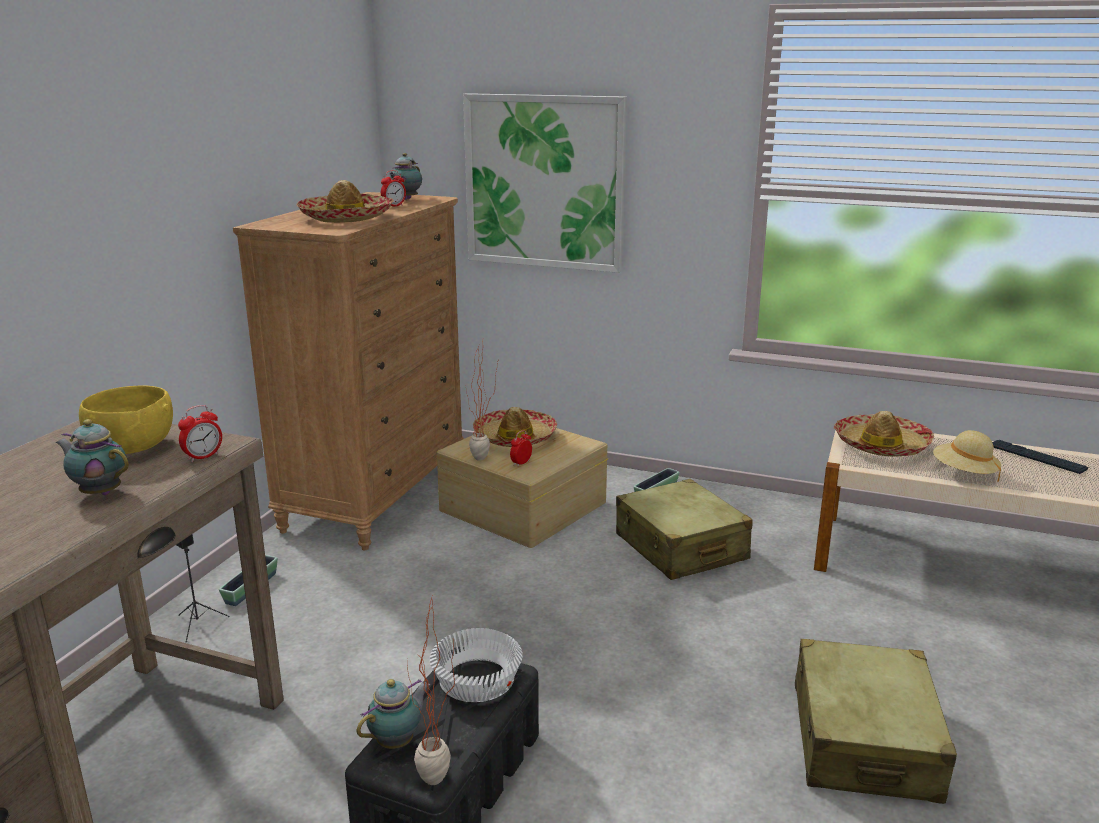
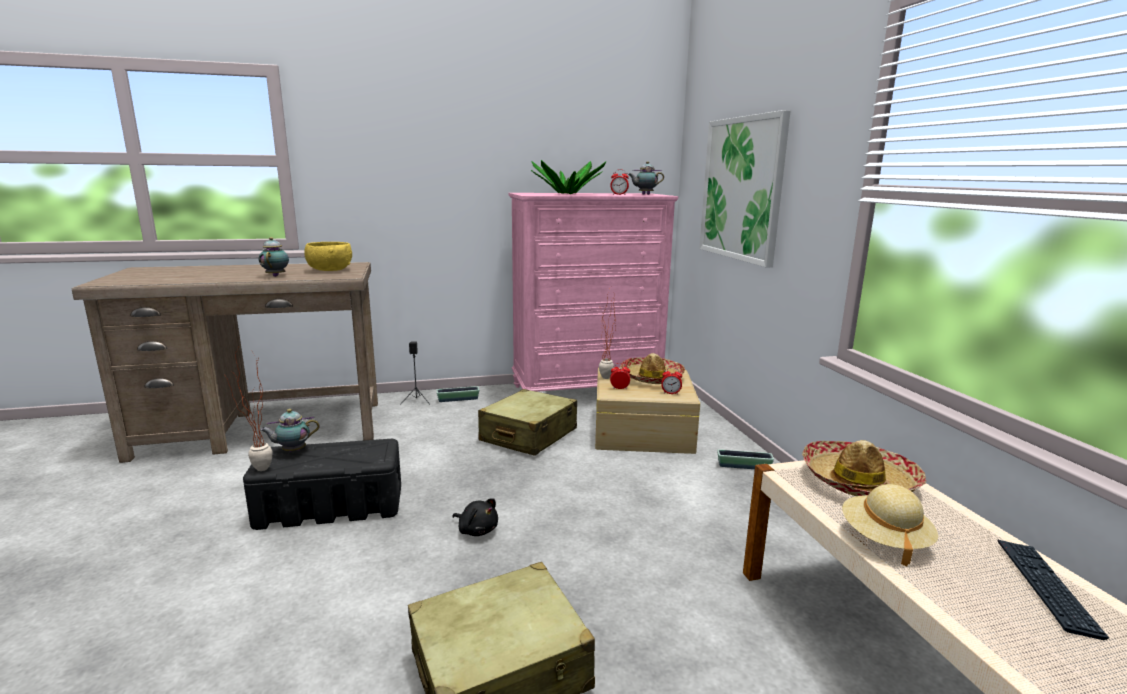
camera: 55 degrees right, 5 degrees down
(203, 457) = (329, 277): alarm clock -> alarm clock (671, 393)
(346, 218) = (567, 194): hat -> potted plant
(376, 495) = (587, 392): brown dresser -> pink dresser
(398, 741) = (292, 451): teapot -> teapot turned 150 degrees clockwise
(477, 681) = (362, 453): white bowl -> none
(624, 683) = (477, 530): none -> black plush toy
(680, 547) = (678, 500): beige suitcase -> beige suitcase (528, 436)

